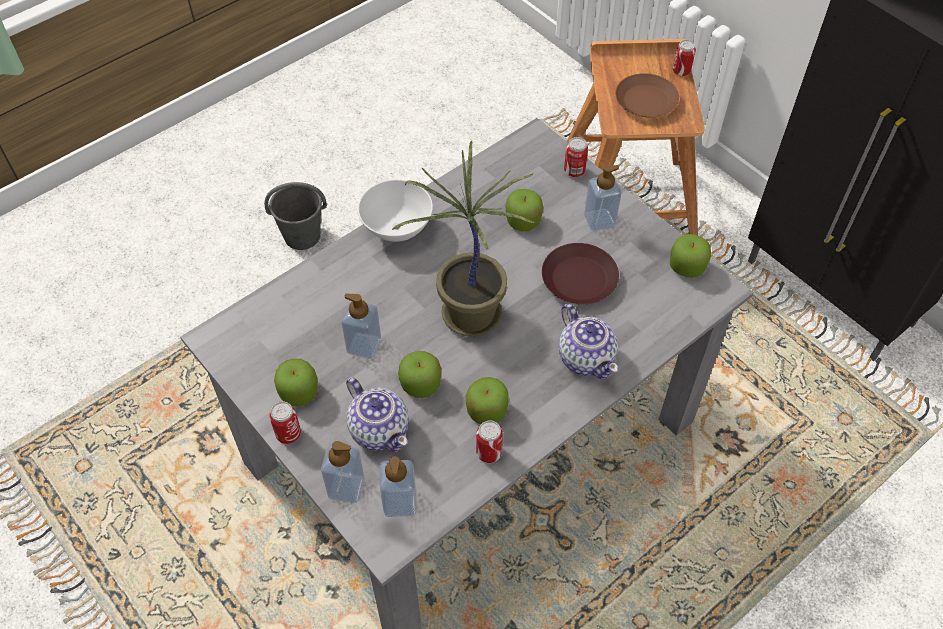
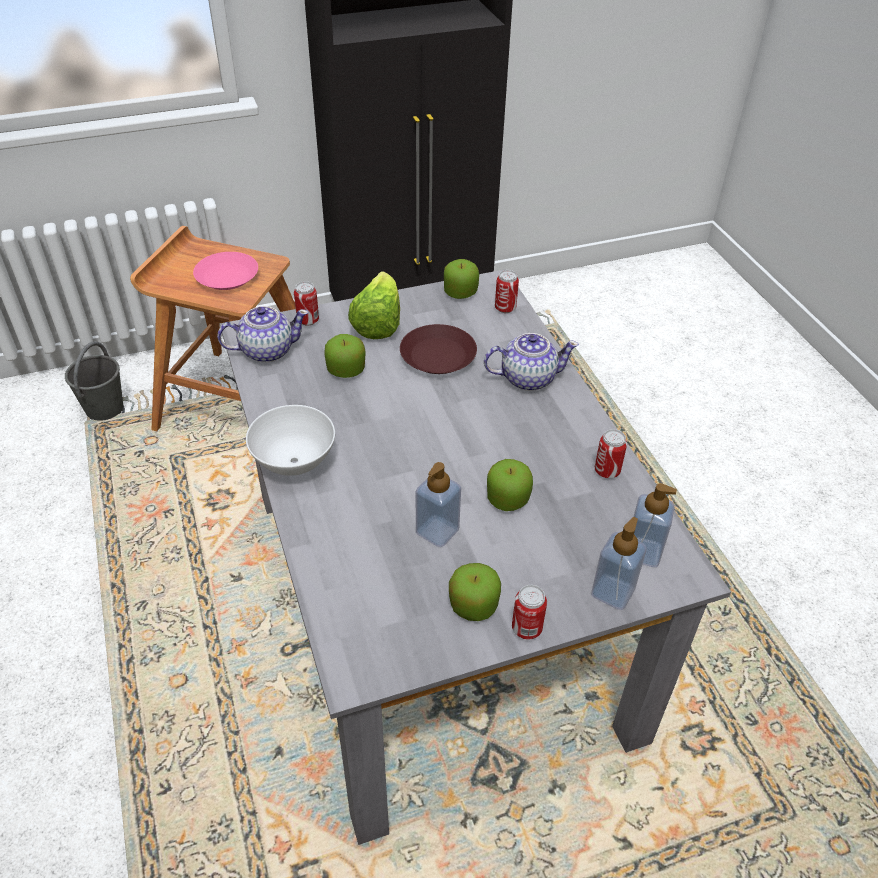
camera: 70 degrees left, 10 degrees down
(303, 236) = (67, 687): grey bucket -> grey bucket (105, 408)
(379, 429) = (550, 546): teapot -> teapot (266, 350)
(468, 315) = (439, 440): potted plant -> none
(486, 411) = (559, 459): apple -> none
(599, 220) = (378, 323): soap dispenser -> lettuce
(645, 102) = (227, 277): brown plate -> pink plate
(681, 71) = (210, 246): can -> can (505, 308)

